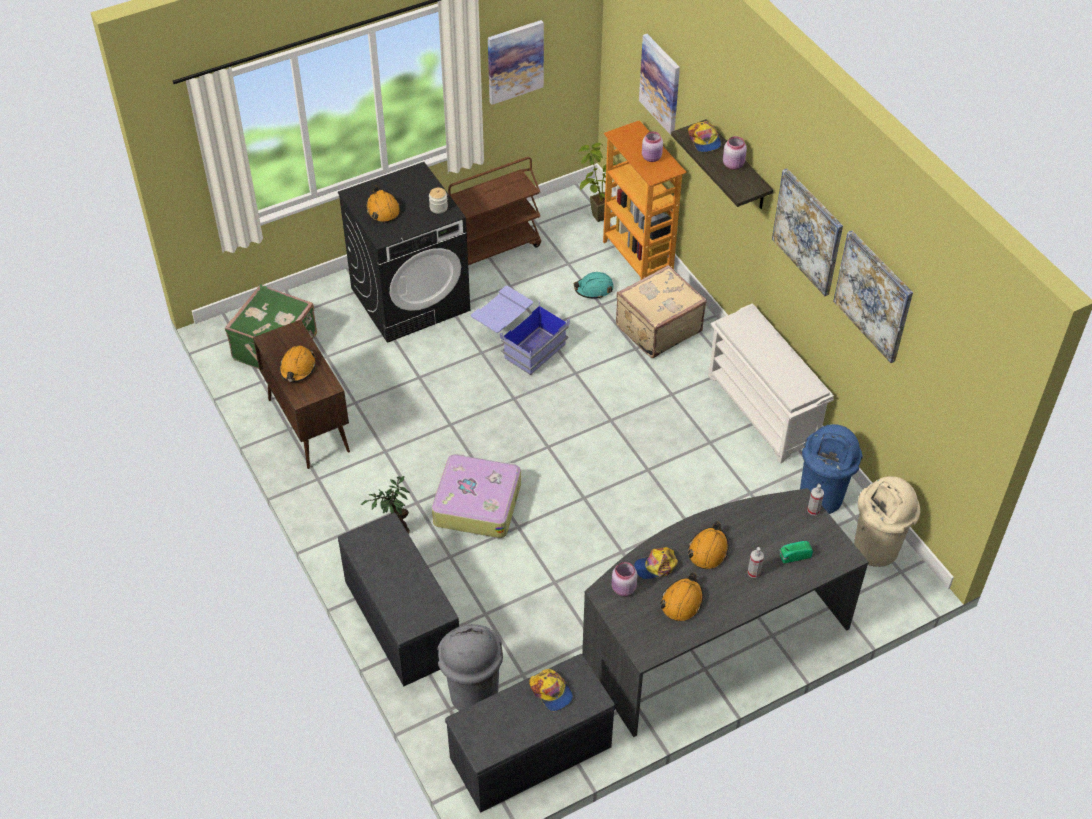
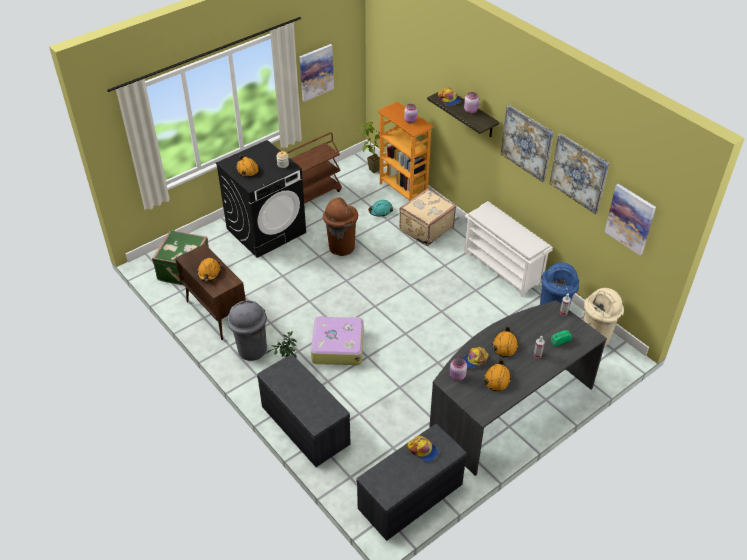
camera: 10 degrees left, 5 degrees down
(472, 694) = (363, 465): grey trash can -> grey trash can (251, 350)
(519, 342) = (341, 247): blue storage box -> brown trash can
(660, 83) = (411, 73): picture -> picture (630, 219)

